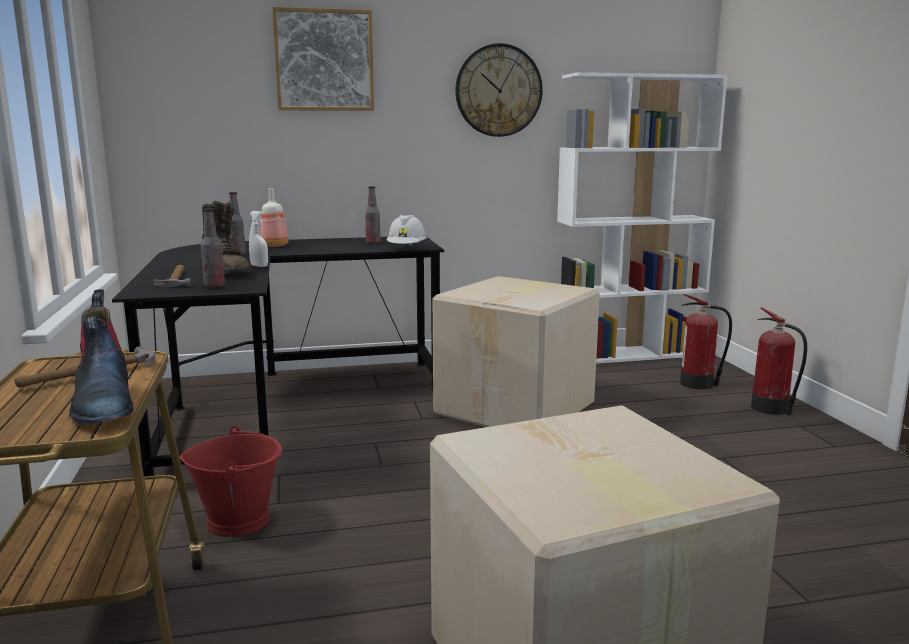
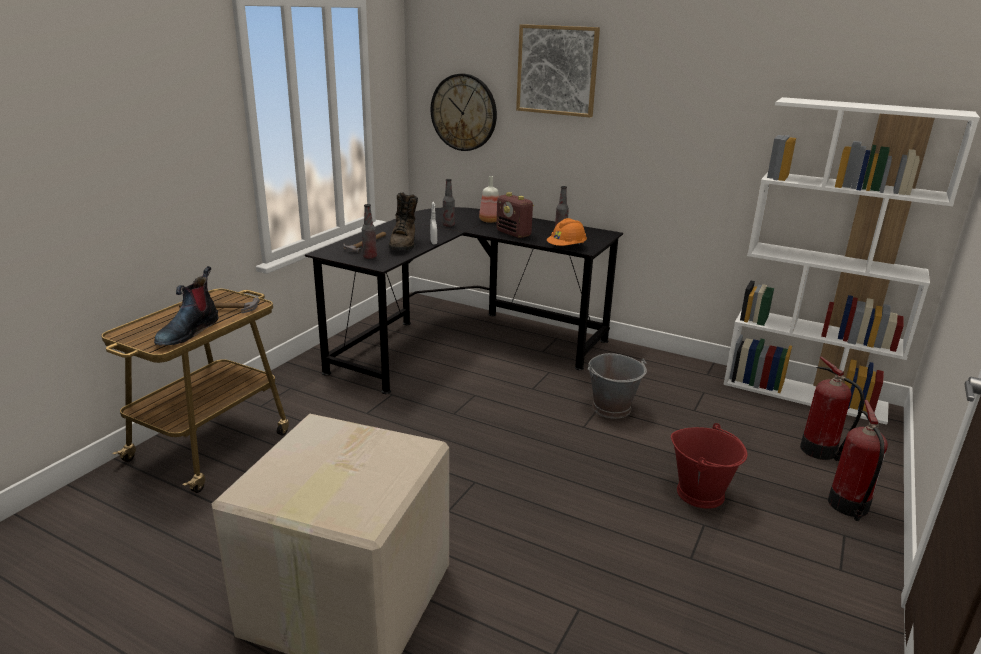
camera: 40 degrees right, 10 degrees up
(239, 520) = (335, 415): red bucket -> red bucket (701, 493)
(328, 249) = (514, 234): none -> radio
(406, 249) = (566, 248): white hard hat -> orange hard hat
(498, 90) = (711, 107): wall clock -> wall clock (464, 112)
(517, 408) = (612, 408): cardboard box -> grey bucket

